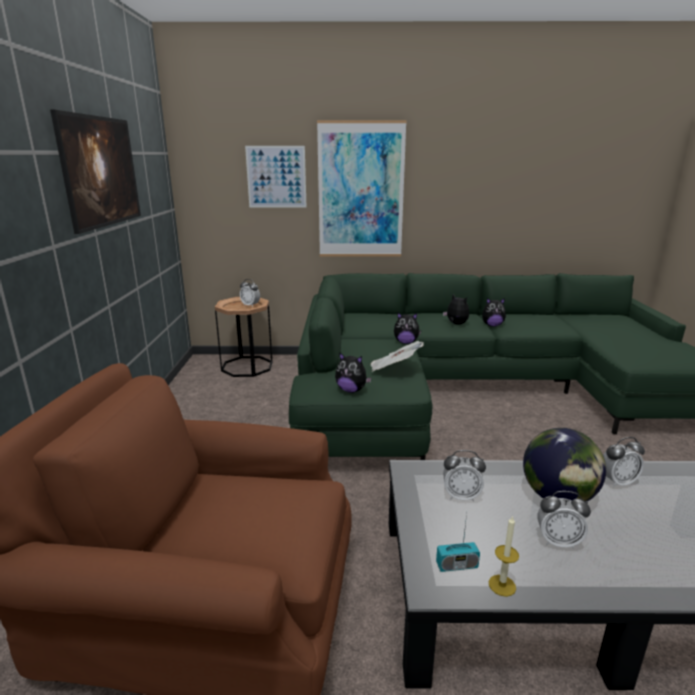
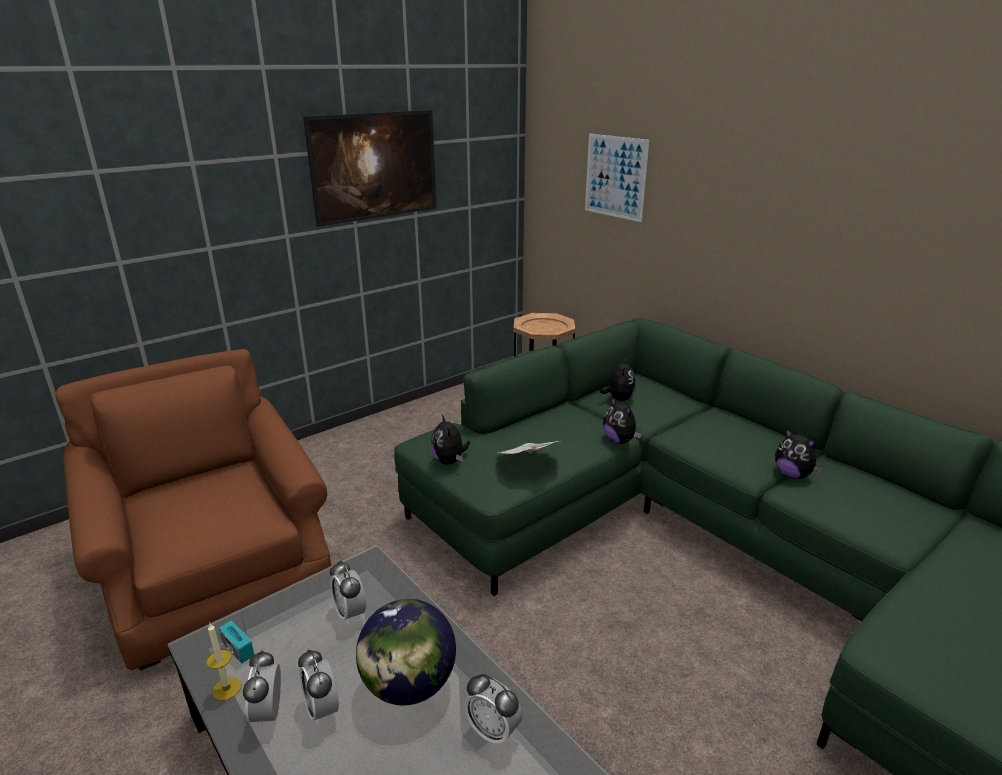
camera: 50 degrees right, 5 degrees up
(250, 305) = (553, 328): alarm clock -> alarm clock (268, 712)
(361, 191) = (707, 212): picture -> none
(456, 324) = (733, 448): plush toy -> plush toy (618, 399)

